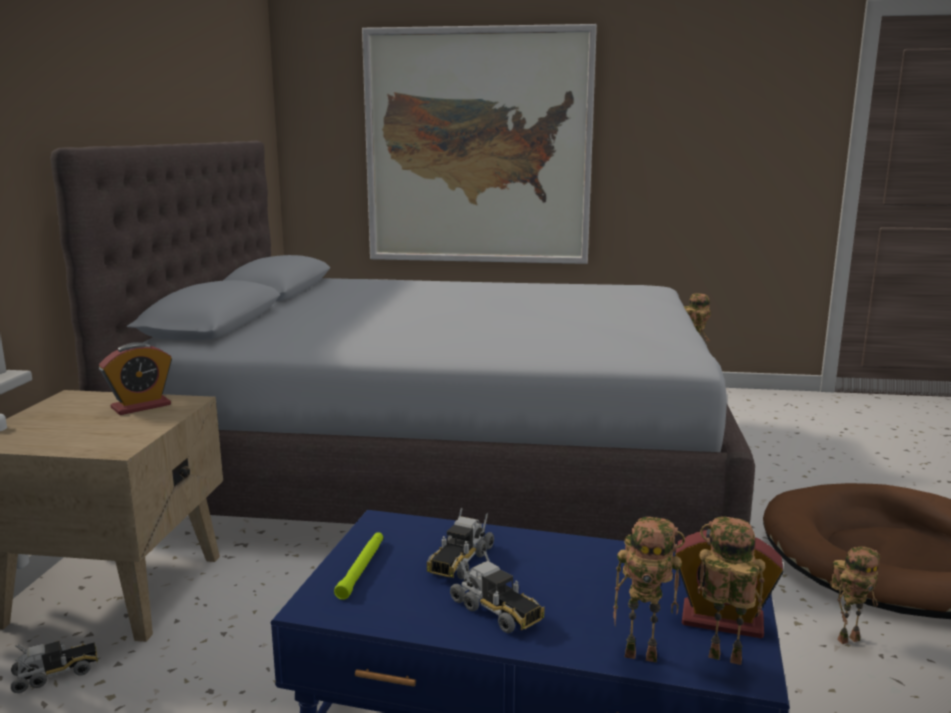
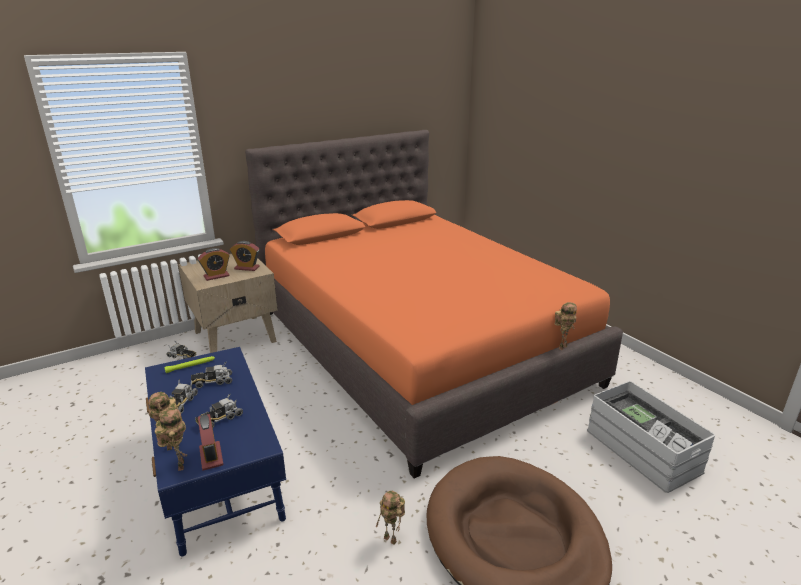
camera: 50 degrees right, 10 degrees up
(109, 433) = (216, 276): none -> alarm clock
(441, 465) = (417, 345): grey bed -> orange bed
(478, 147) = (561, 149): picture -> none
(603, 584) = (219, 419): none -> toy truck
(804, 446) = (643, 450): none -> grey storage box

